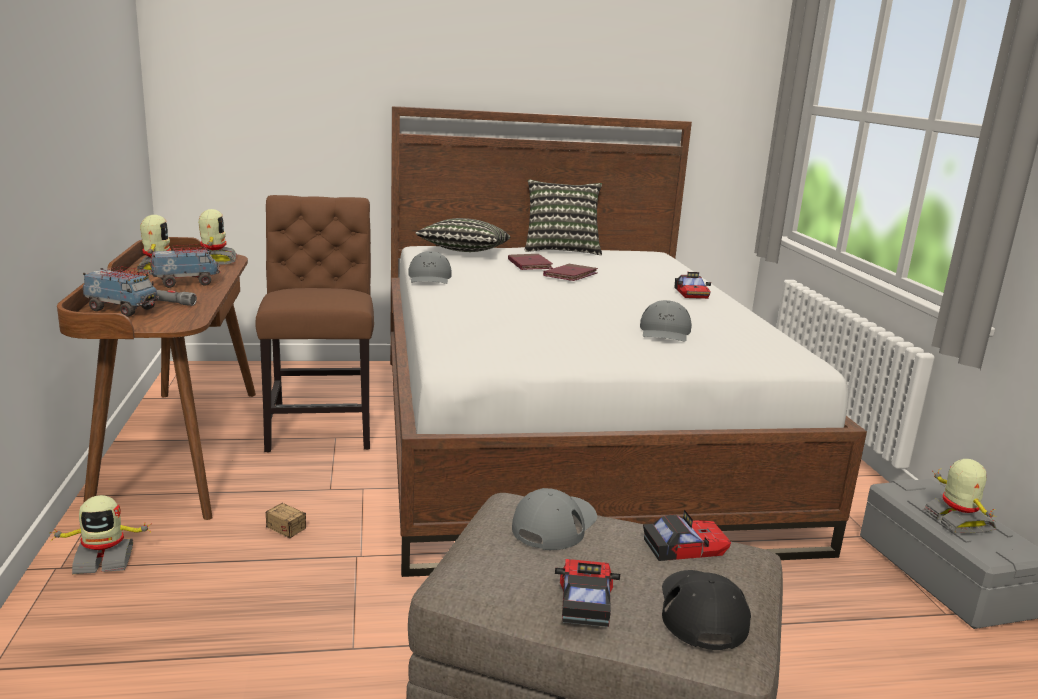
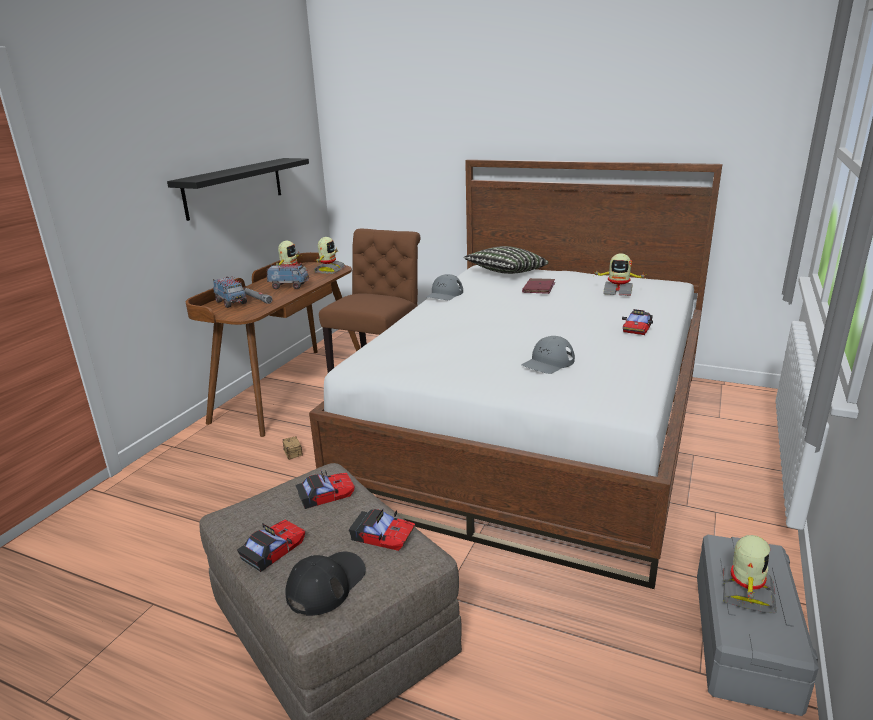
camera: 35 degrees right, 5 degrees up
(79, 125) = (234, 187): none -> black shelf
(104, 559) = (195, 447): toy robot -> toy robot (617, 292)
(554, 524) = (325, 494): grey cap -> toy car
(561, 249) = (590, 275): pillow -> none
(570, 275) = (556, 301): red book -> none

